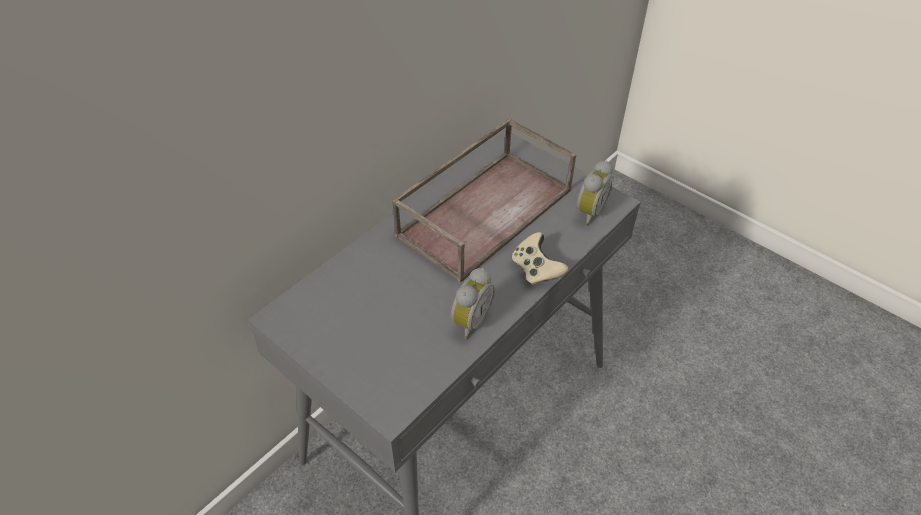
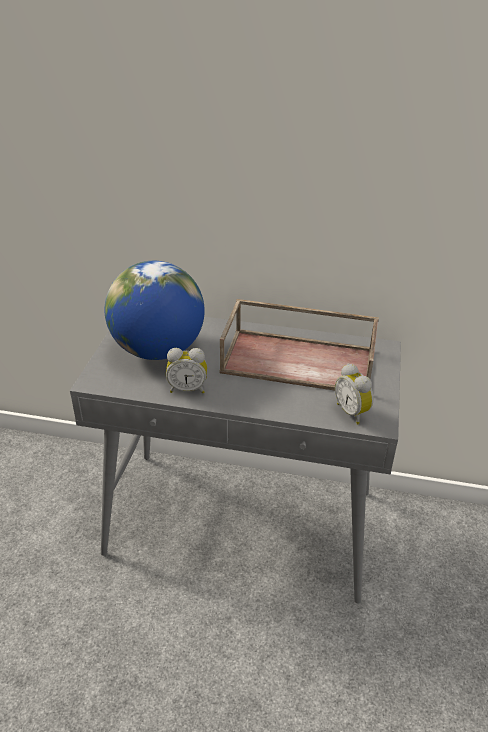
camera: 60 degrees right, 10 degrees down
(375, 320) = (158, 350): none -> globe
(536, 269) = (262, 404): beige game controller -> none
(588, 211) = (353, 412): alarm clock -> alarm clock turned 60 degrees clockwise

